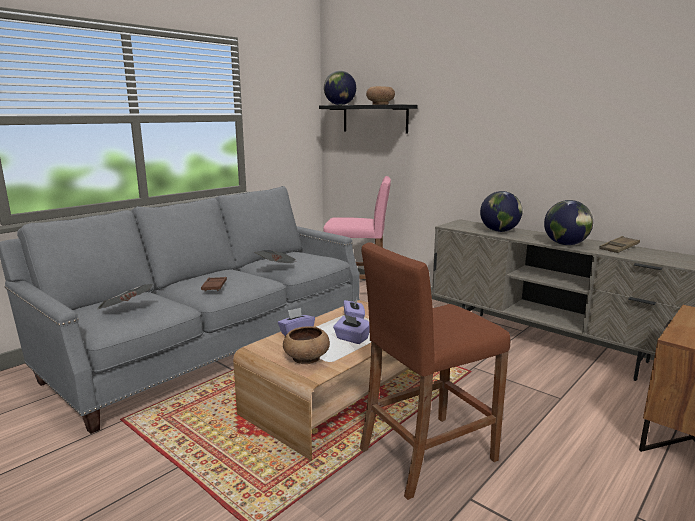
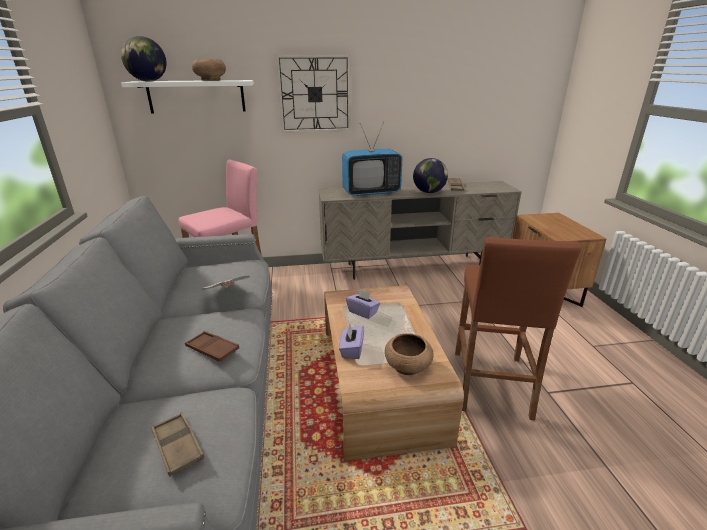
camera: 50 degrees left, 10 degrees up
(127, 310) = (177, 446): newspaper -> brown tray
(352, 339) = (396, 328): purple tissue box -> none
(374, 118) = (196, 96): black shelf -> white shelf
(469, 119) = (315, 94): none -> wall clock
(499, 231) = (371, 192): globe -> television

